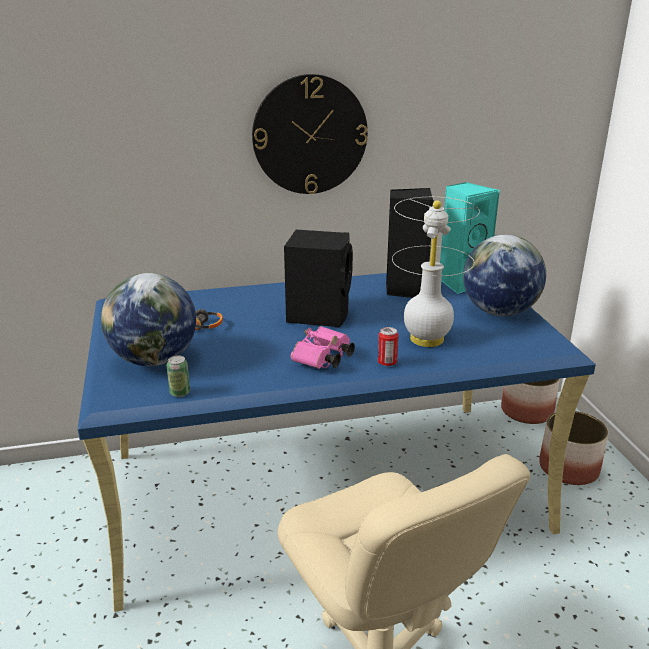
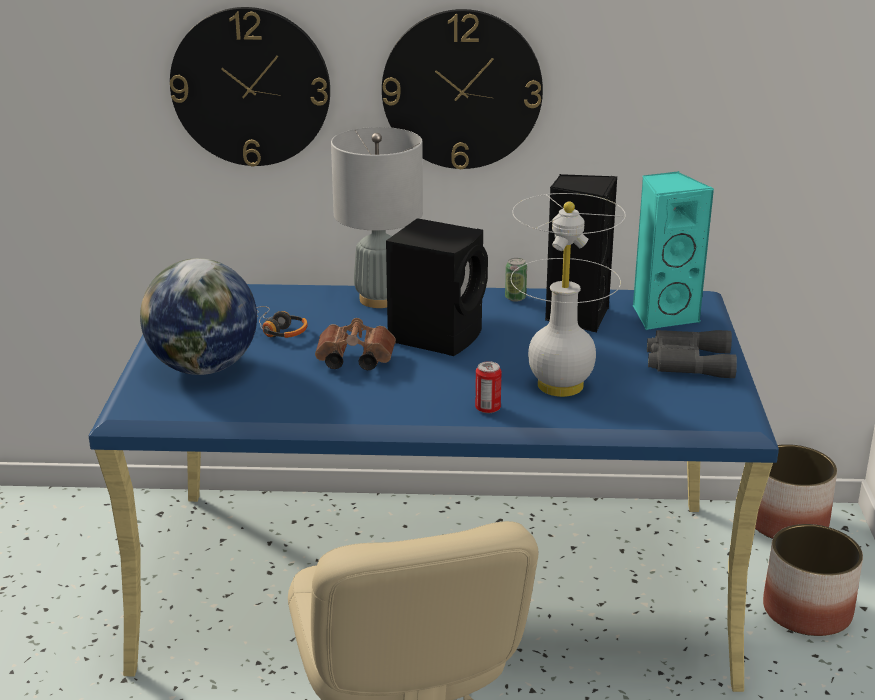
camera: 15 degrees right, 0 degrees up
(152, 142) = (250, 87): none -> wall clock
(180, 393) = (215, 410): can -> can (515, 298)
(263, 293) = (379, 299): none -> grey table lamp
(267, 340) = (352, 361): none -> brown binoculars
(322, 360) = (407, 395): pink binoculars -> none
(499, 312) = (687, 362): globe -> grey binoculars

